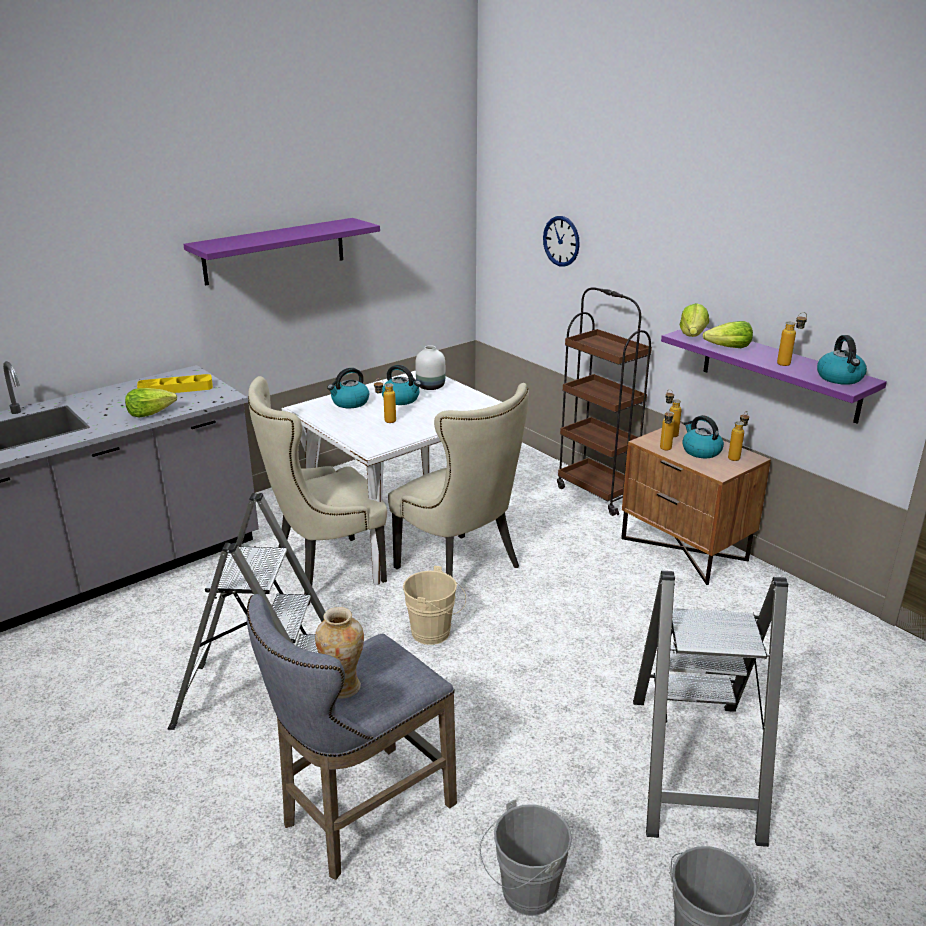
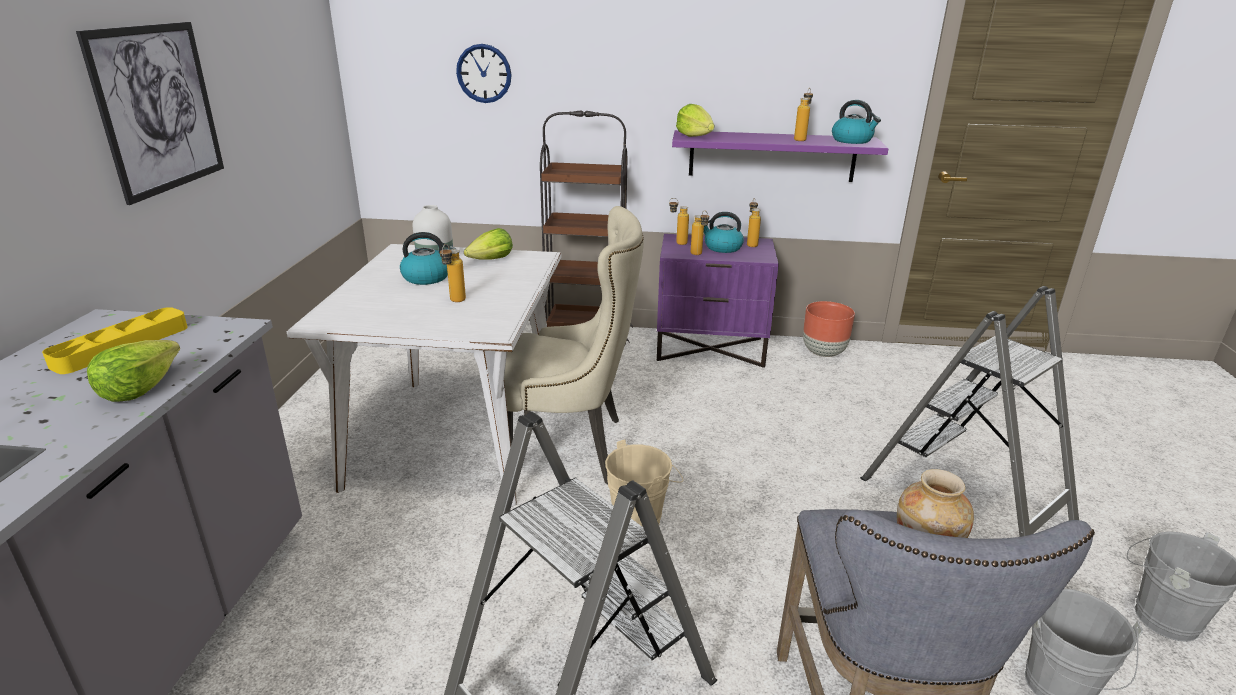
camera: 45 degrees left, 0 degrees up
(275, 251) = (158, 109): purple shelf -> picture
(326, 571) = (436, 522): beige chair -> none
(350, 403) = (372, 298): kettle -> none
(685, 549) = (710, 348): brown nightstand -> purple nightstand
(728, 348) = (740, 138): lettuce -> lettuce (491, 260)
(792, 599) = (824, 353): none -> brown planter

